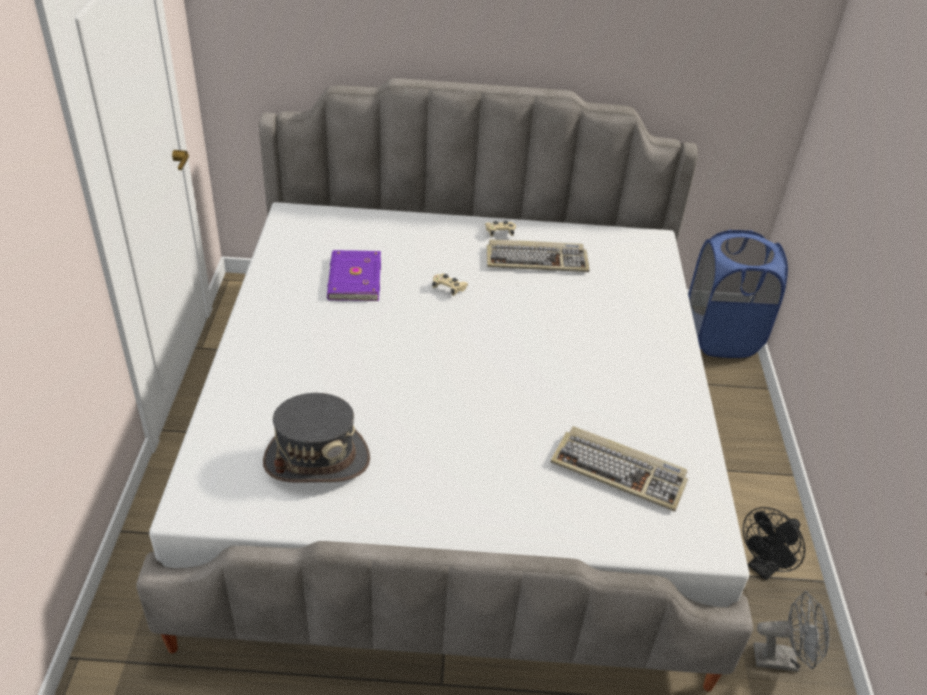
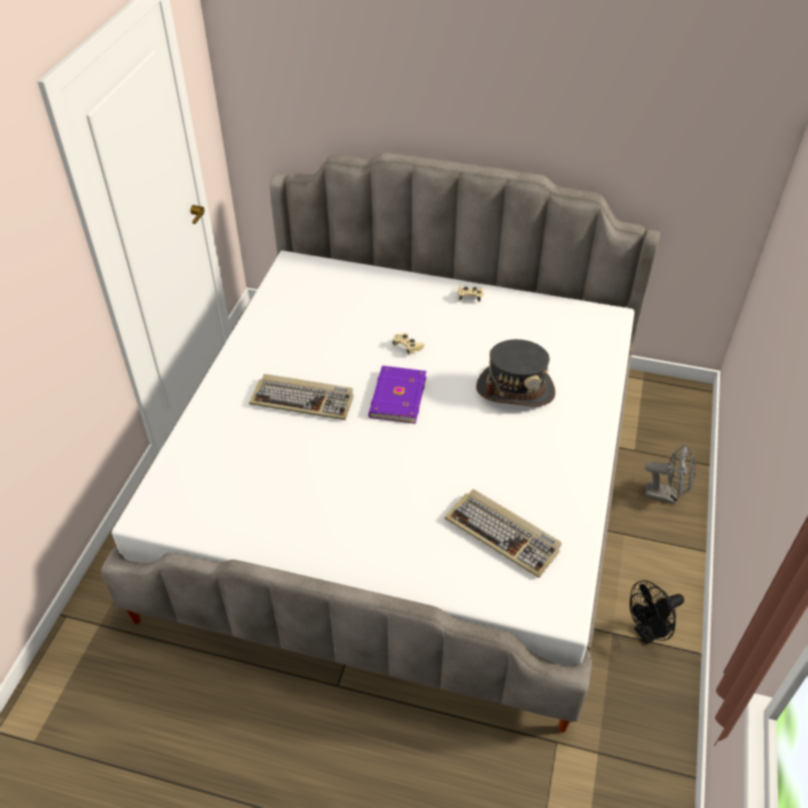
camera: 15 degrees right, 5 degrees up
(317, 459) = (254, 489): grey hat -> grey hat (515, 389)
(353, 279) = (328, 330): purple book -> purple book (396, 397)
(537, 259) = (495, 326): keyboard -> keyboard (303, 399)
(720, 337) = (679, 409): blue laundry basket -> none
(782, 659) = (638, 716): grey fan -> grey fan (666, 495)

